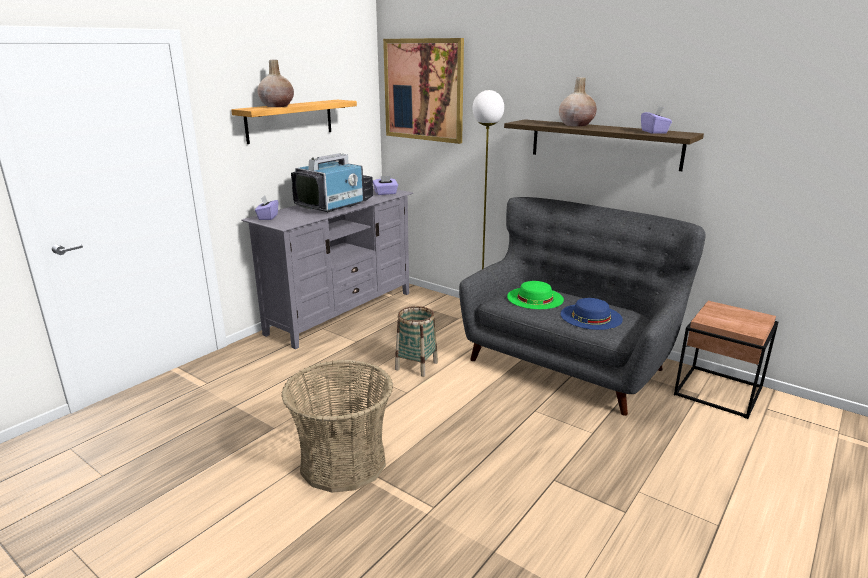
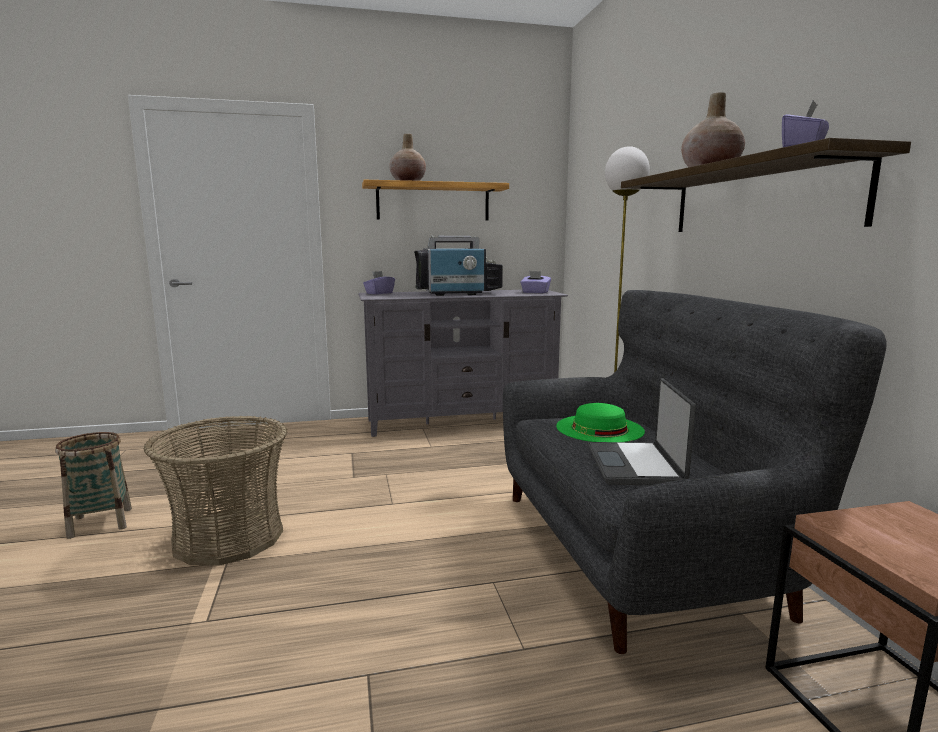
camera: 40 degrees right, 10 degrees down
(416, 366) = (446, 484): basket -> basket (100, 523)
(423, 90) = (594, 170): picture -> none
(591, 316) = (636, 465): blue hat -> laptop

